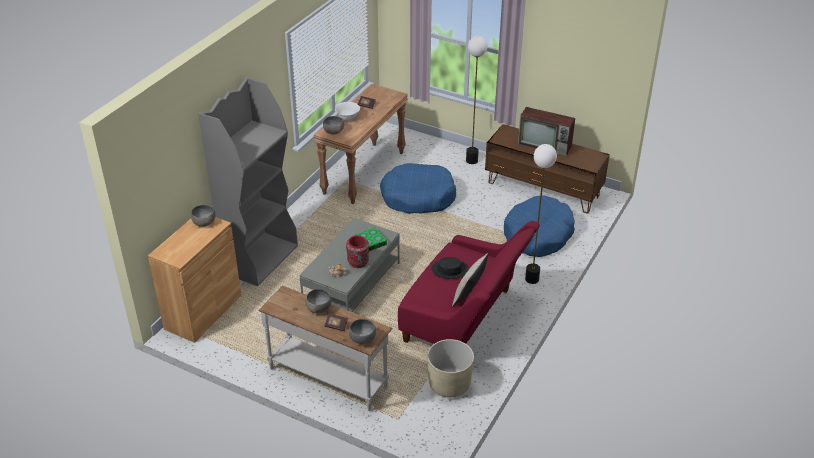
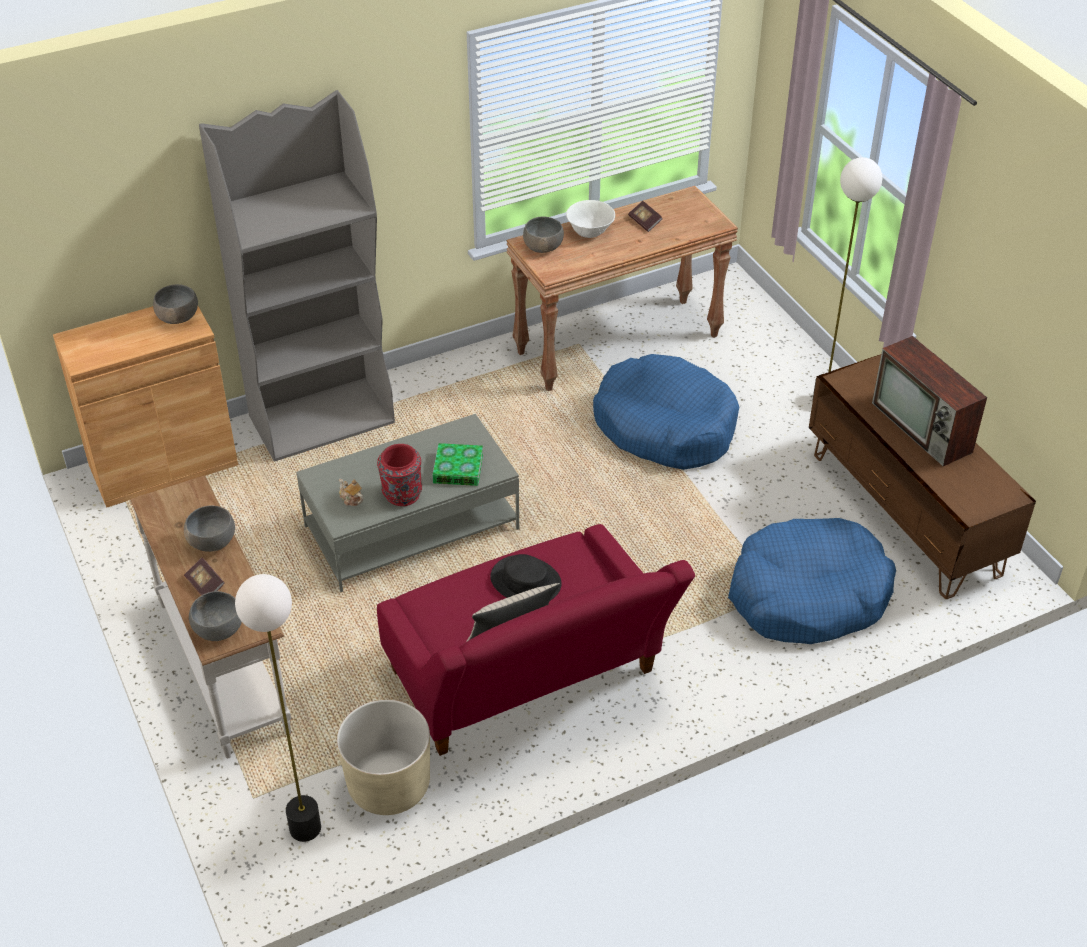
camera: 35 degrees right, 5 degrees up
(532, 279) = (714, 673): floor lamp -> floor lamp (304, 828)

